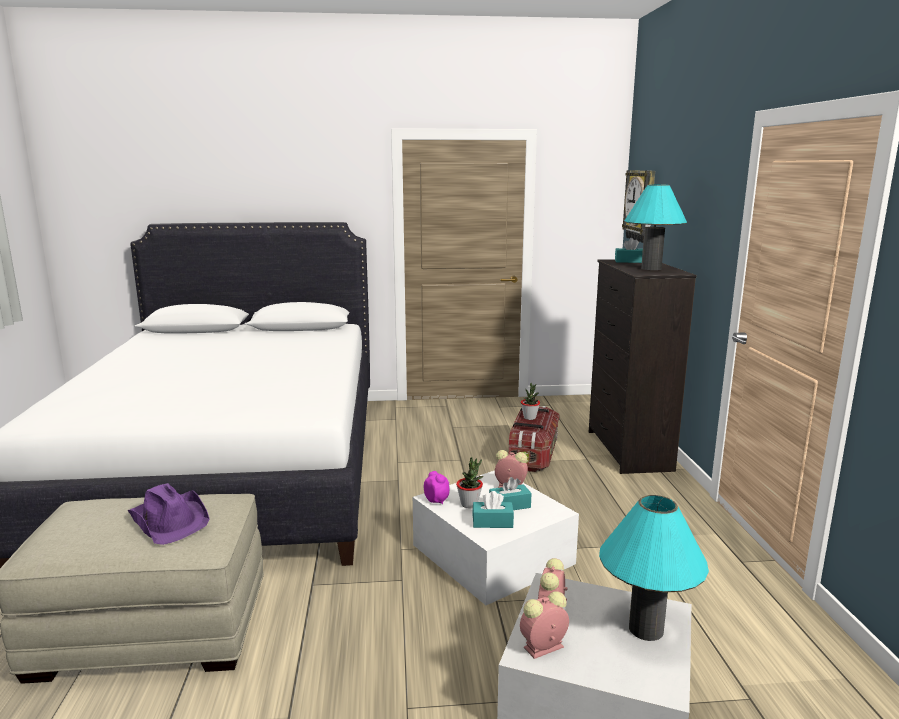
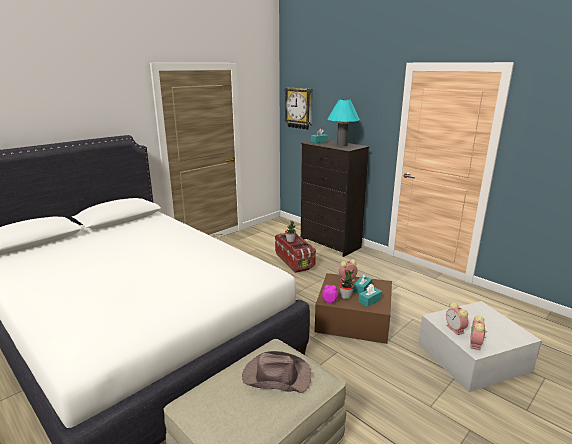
camera: 40 degrees left, 5 degrees up
(170, 520) = (276, 376): purple hat -> brown hat
(492, 554) = (353, 319): white storage box -> brown storage box
(646, 629) = (487, 318): turquoise table lamp -> none

